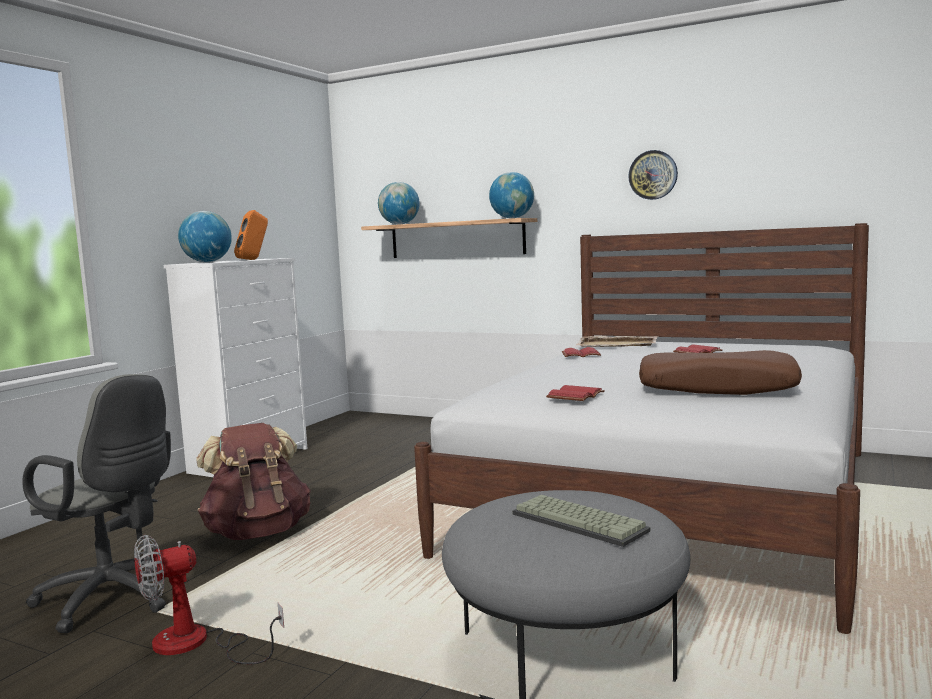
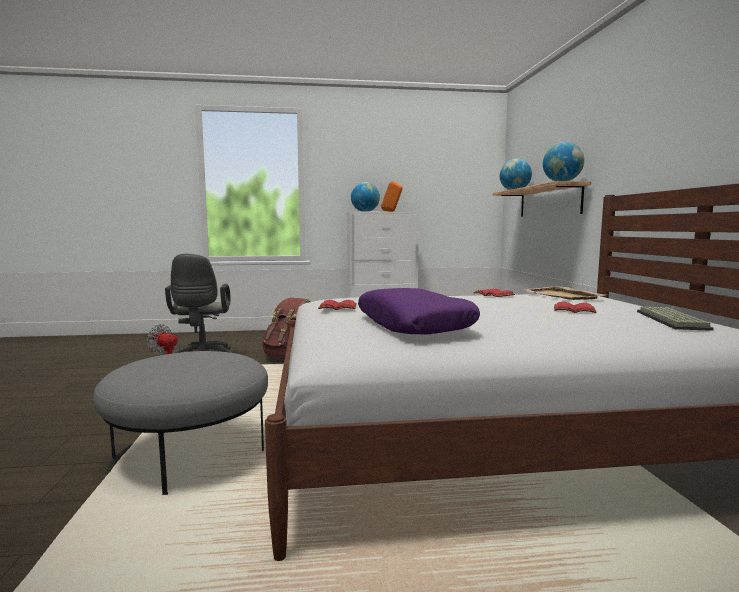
camera: 55 degrees right, 0 degrees up
(581, 522) = (176, 368): keyboard -> keyboard (673, 320)
(653, 175) = (672, 129): wall clock -> none
(717, 388) = (414, 325): brown pillow -> purple pillow

